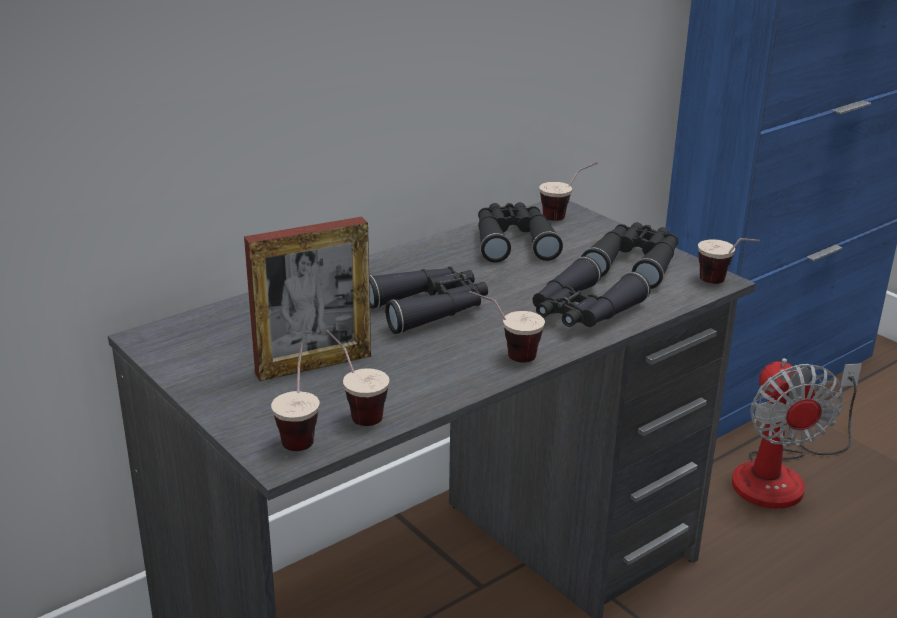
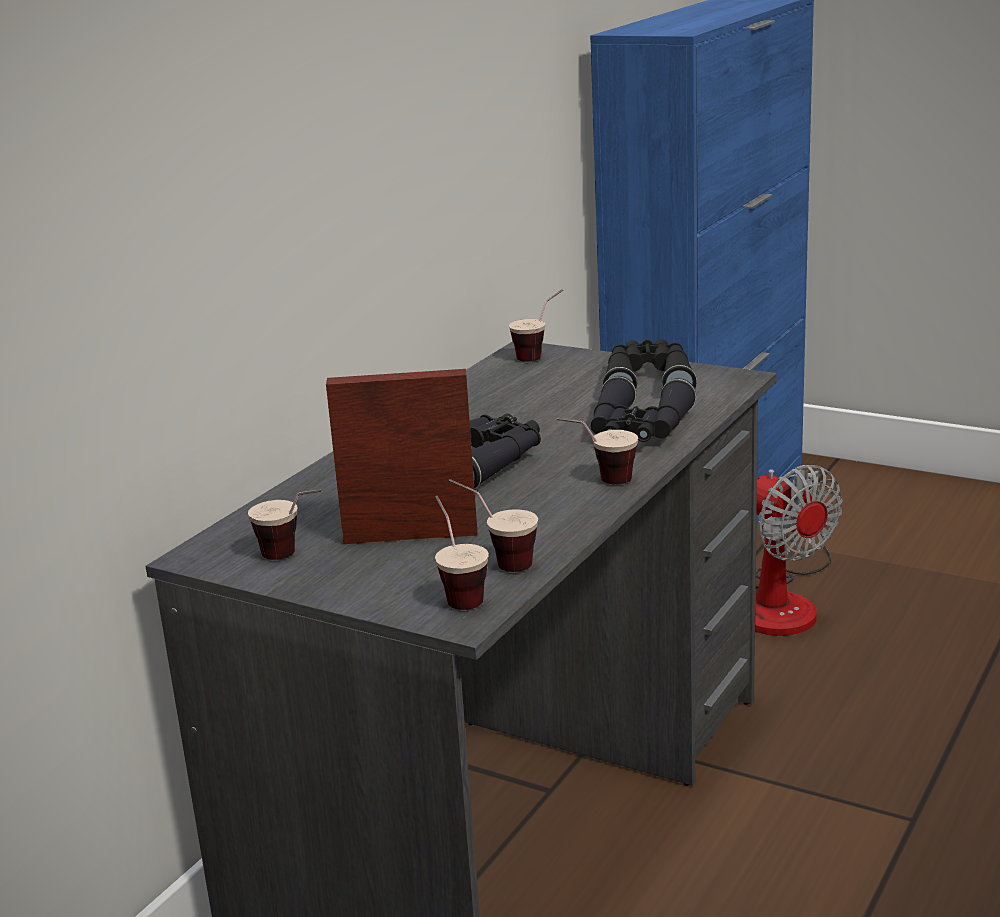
camera: 20 degrees left, 5 degrees down
(313, 364) = (410, 535): picture frame -> picture frame turned 135 degrees counterclockwise
(513, 241) = (509, 387): black binoculars -> none
(723, 284) = (749, 380): cup -> cup (294, 557)

